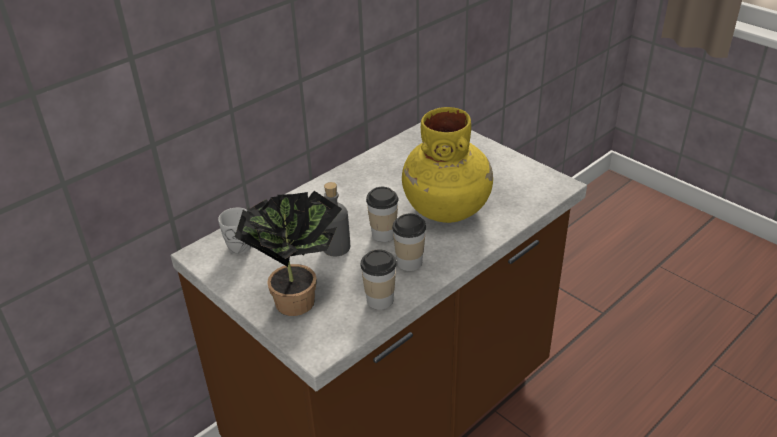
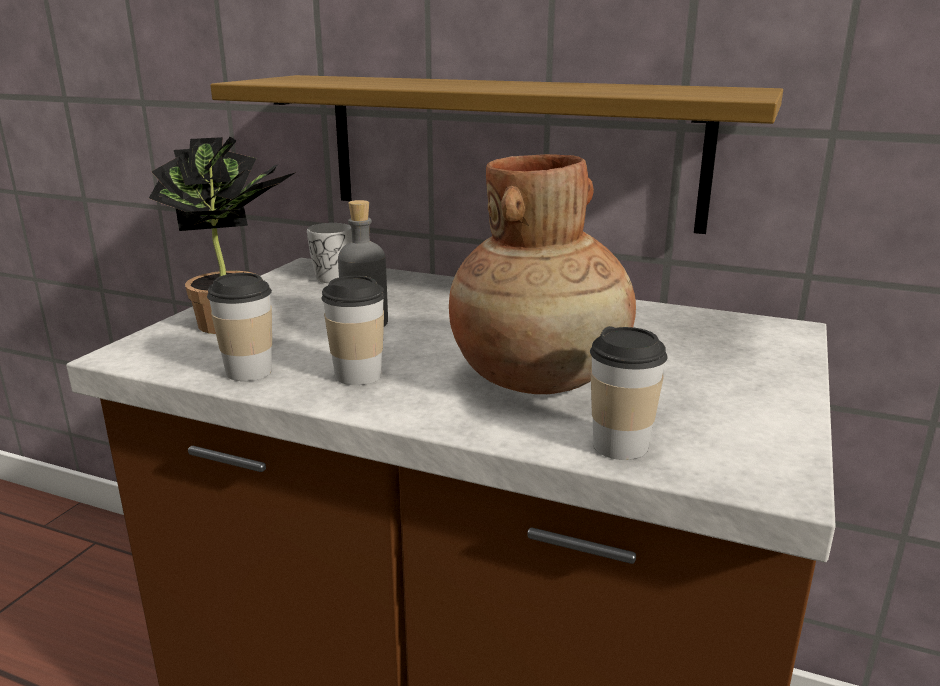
camera: 65 degrees right, 15 degrees down
(288, 107) = (509, 150): none -> shelf
(383, 234) = (421, 345): cup -> cup (620, 445)
(447, 208) = (540, 377): yellow vase -> brown vase

